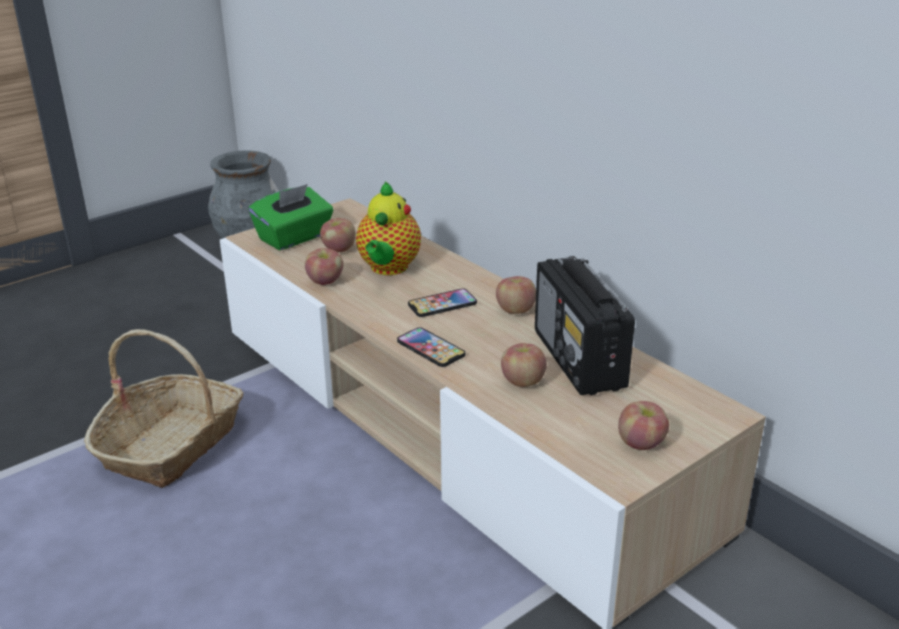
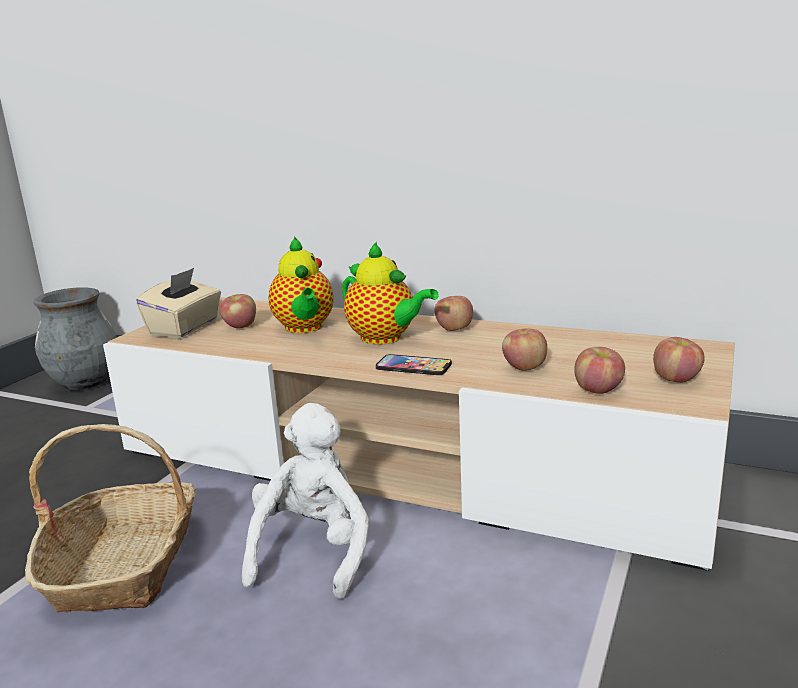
camera: 25 degrees left, 10 degrees down
(294, 238) = (185, 328): green tissue box -> beige tissue box
(308, 485) = (313, 551): none -> white plush toy
(325, 281) = (253, 348): apple -> apple (598, 390)
(442, 304) = (385, 338): phone -> teapot
(579, 360) = (550, 345): radio -> none

